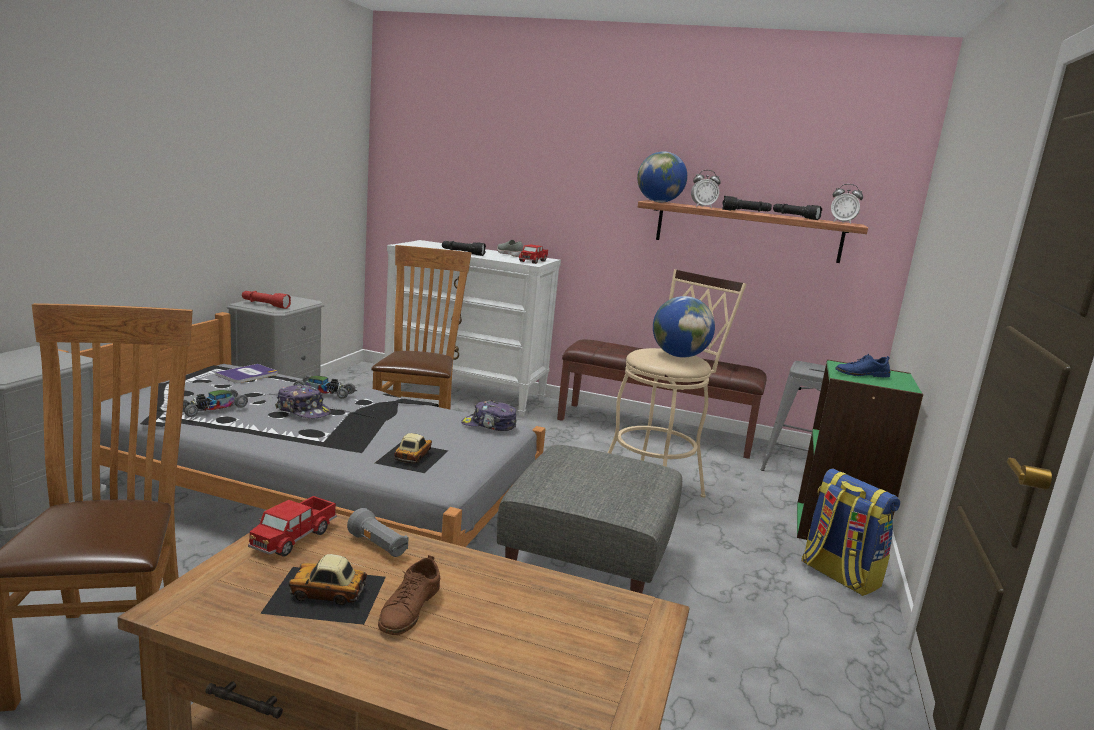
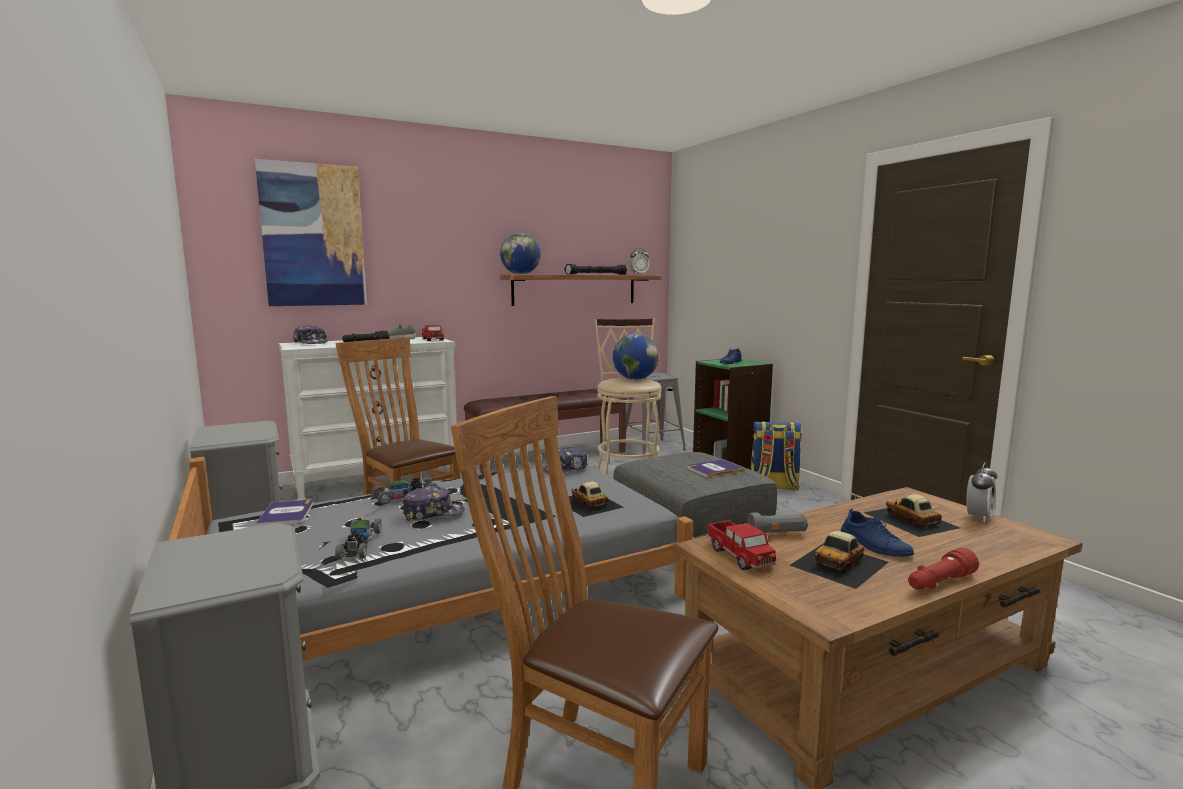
camera: 45 degrees left, 5 degrees down
(265, 305) = (232, 437): red flashlight -> red flashlight (939, 583)
(409, 609) = (874, 545): brown shoe -> blue shoe
(435, 244) = (311, 343): none -> cap
(463, 141) = (313, 236): none -> picture
(539, 623) = (910, 520): none -> toy car
(614, 489) = (715, 469): none -> book
(702, 207) = (553, 274): alarm clock -> alarm clock (978, 517)

